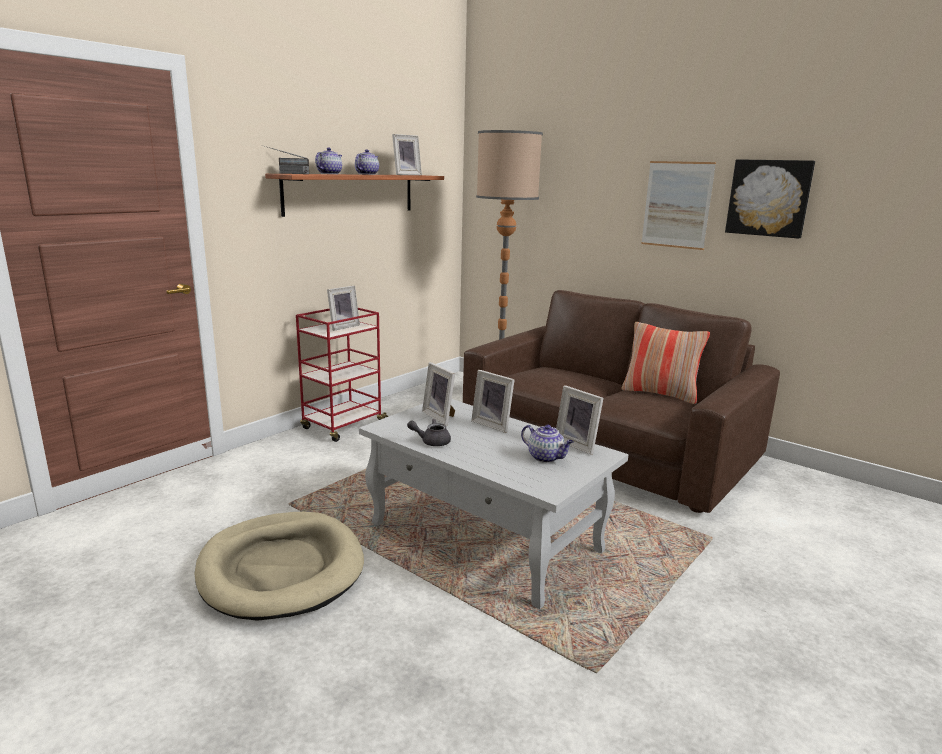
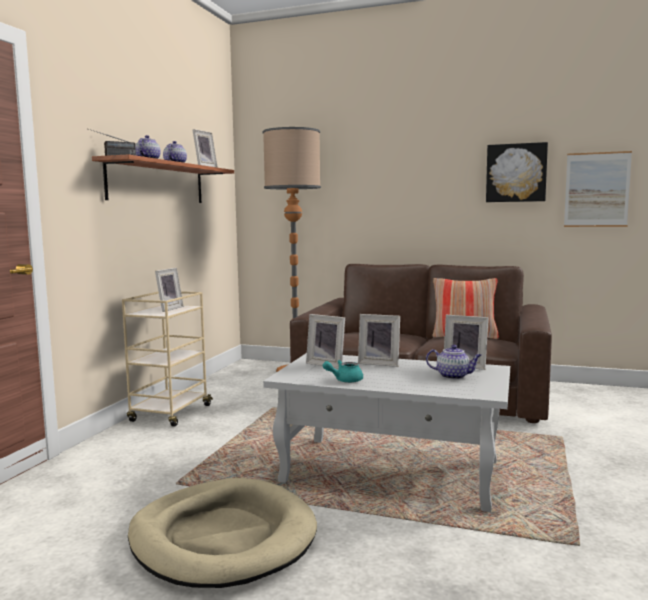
camera: 20 degrees left, 10 degrees down
(343, 426) = (170, 414): red cart -> beige cart
(431, 442) = (344, 380): grey teapot -> turquoise teapot
(677, 205) = (441, 184): picture -> picture (597, 189)

